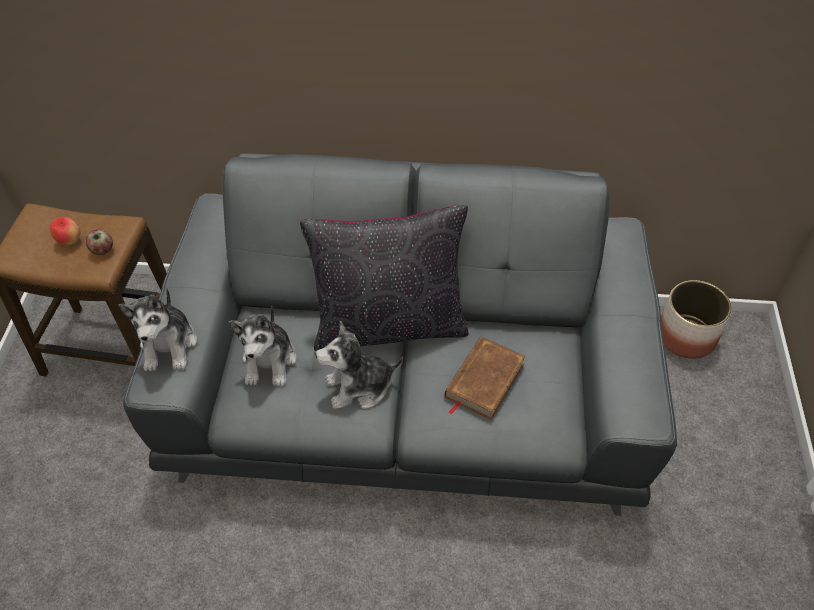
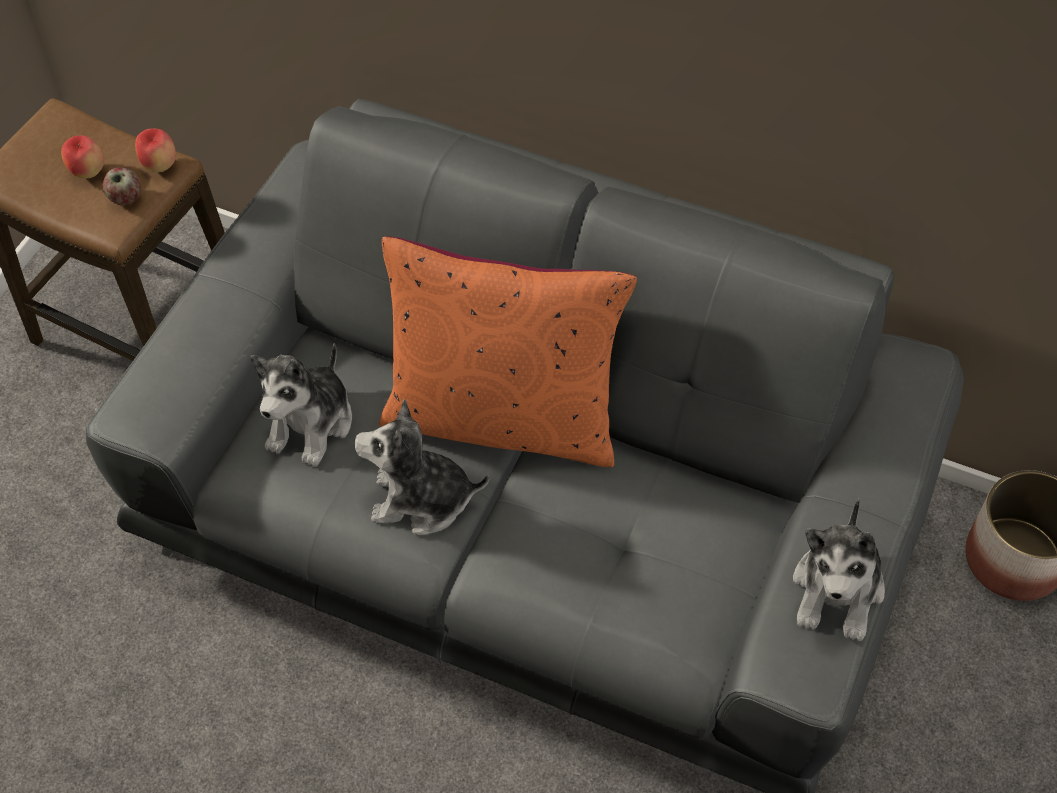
camera: 20 degrees right, 5 degrees up
(118, 226) = (160, 165): none -> apple
(169, 345) = (171, 364): plush toy -> plush toy (838, 589)
(389, 324) = (503, 416): black pillow -> orange pillow
(484, 380) = (606, 544): brown book -> none

